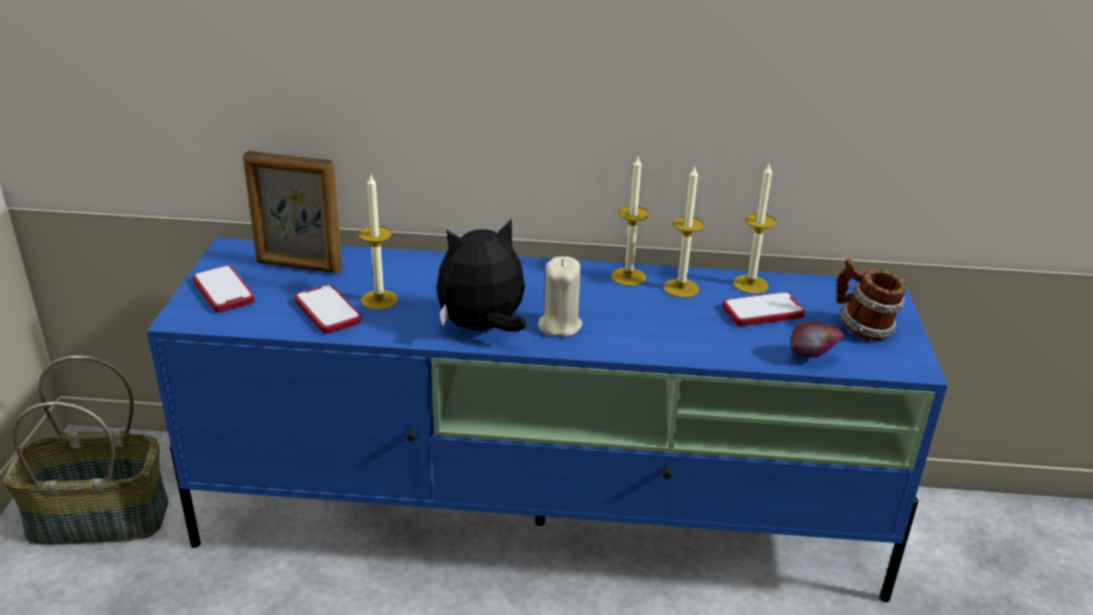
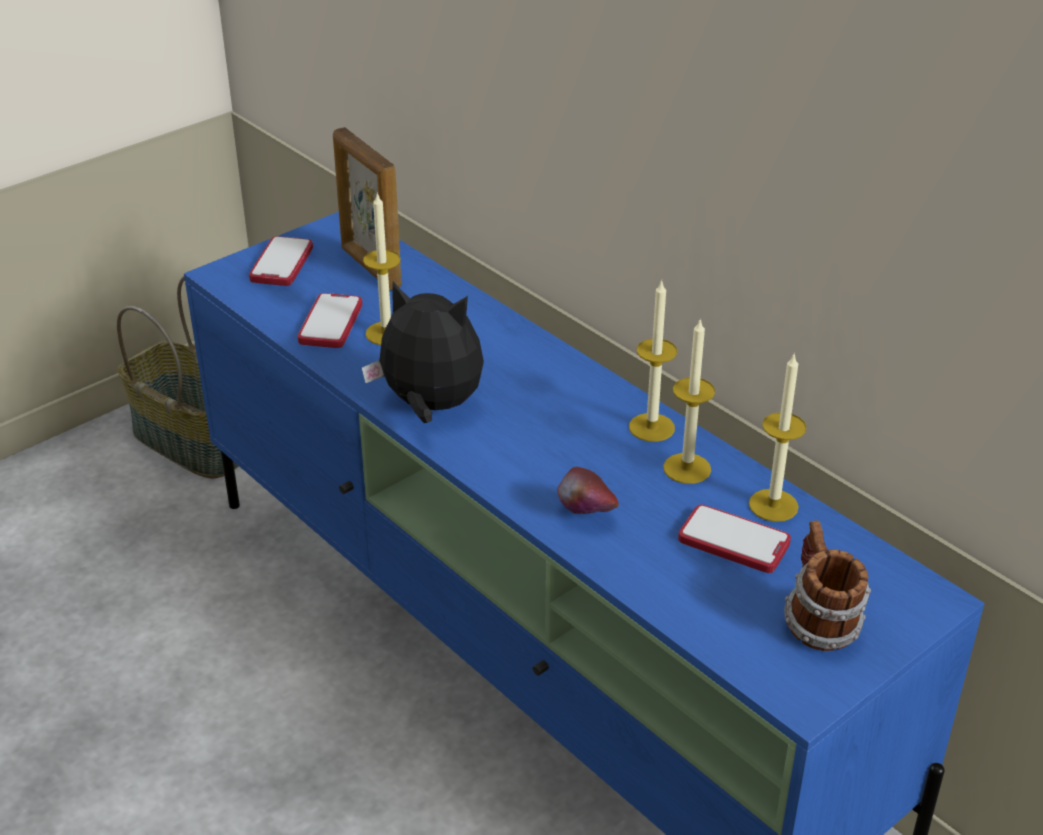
camera: 45 degrees right, 5 degrees up
(559, 325) = (501, 441): beige candle -> none
(812, 358) = (700, 620): apple -> apple (586, 515)

